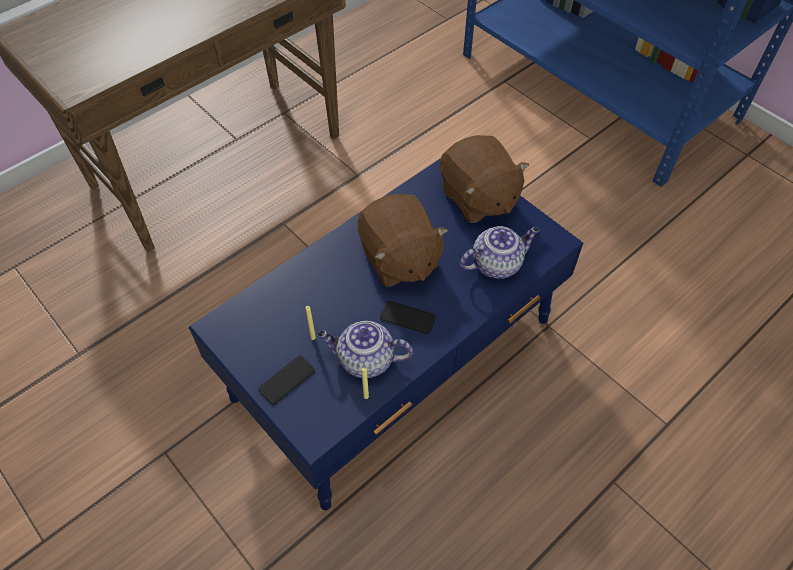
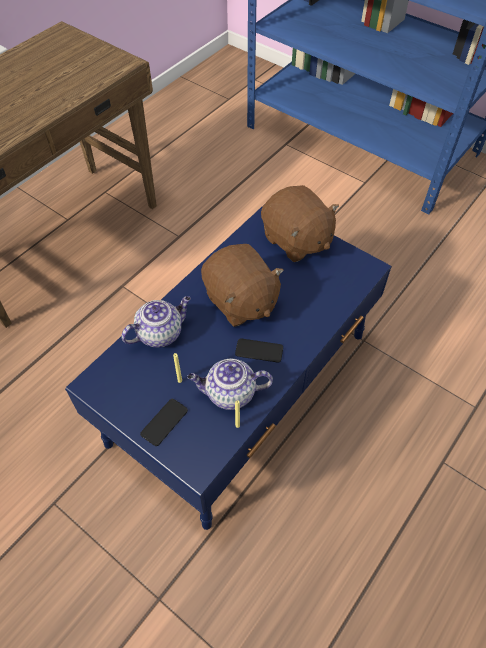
camera: 10 degrees left, 0 degrees up
(497, 264) = (324, 293): teapot -> teapot (160, 333)

